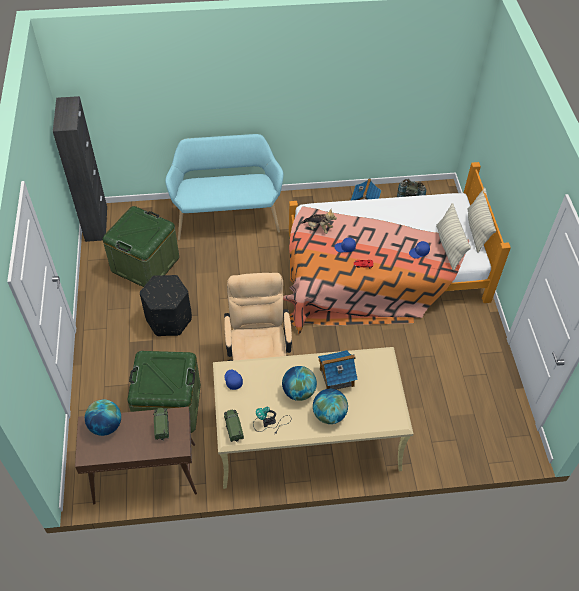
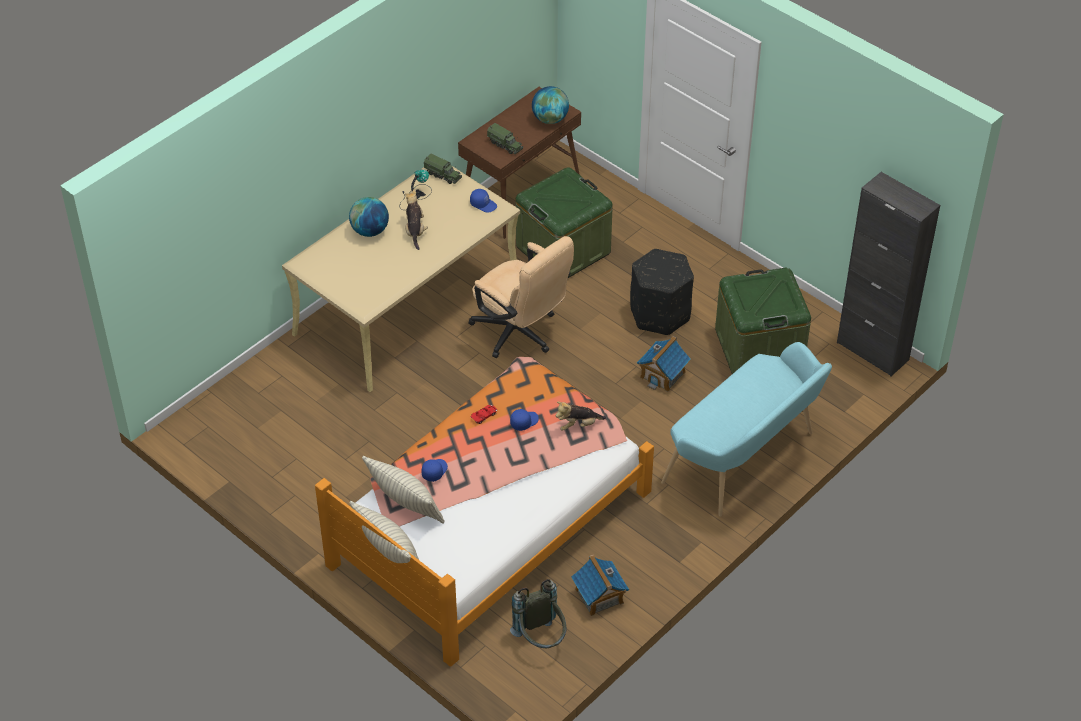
camera: 140 degrees right, 5 degrees down
(299, 392) = (415, 231): globe -> plush toy
(336, 377) = (393, 262): toy house -> toy house (663, 374)

